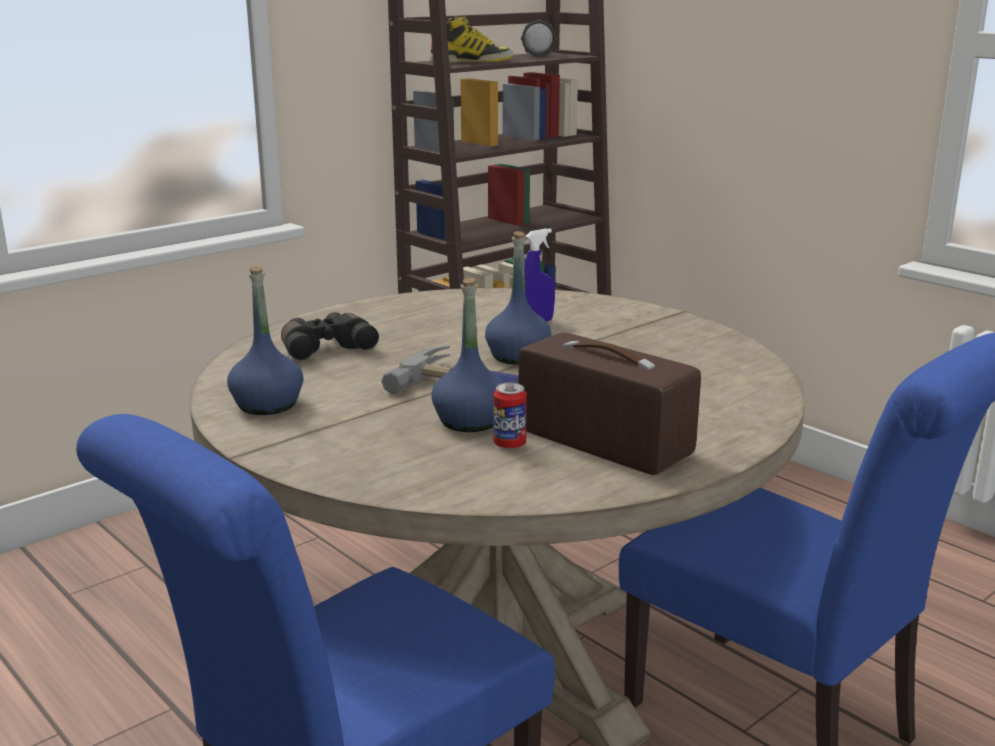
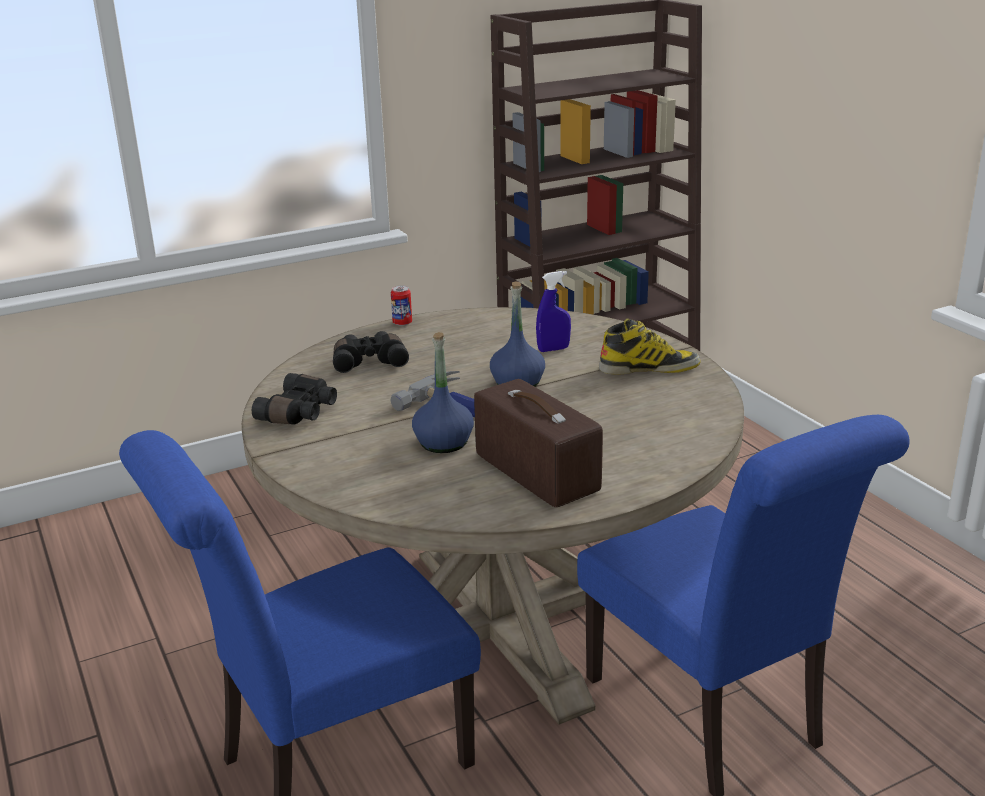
camera: 15 degrees right, 5 degrees up
(267, 405) = (300, 412): blue bottle -> black binoculars
(471, 62) = (564, 88): boot -> boot (649, 368)
(509, 445) = (461, 467): can -> can (402, 323)
(535, 54) = (637, 74): flashlight -> none

